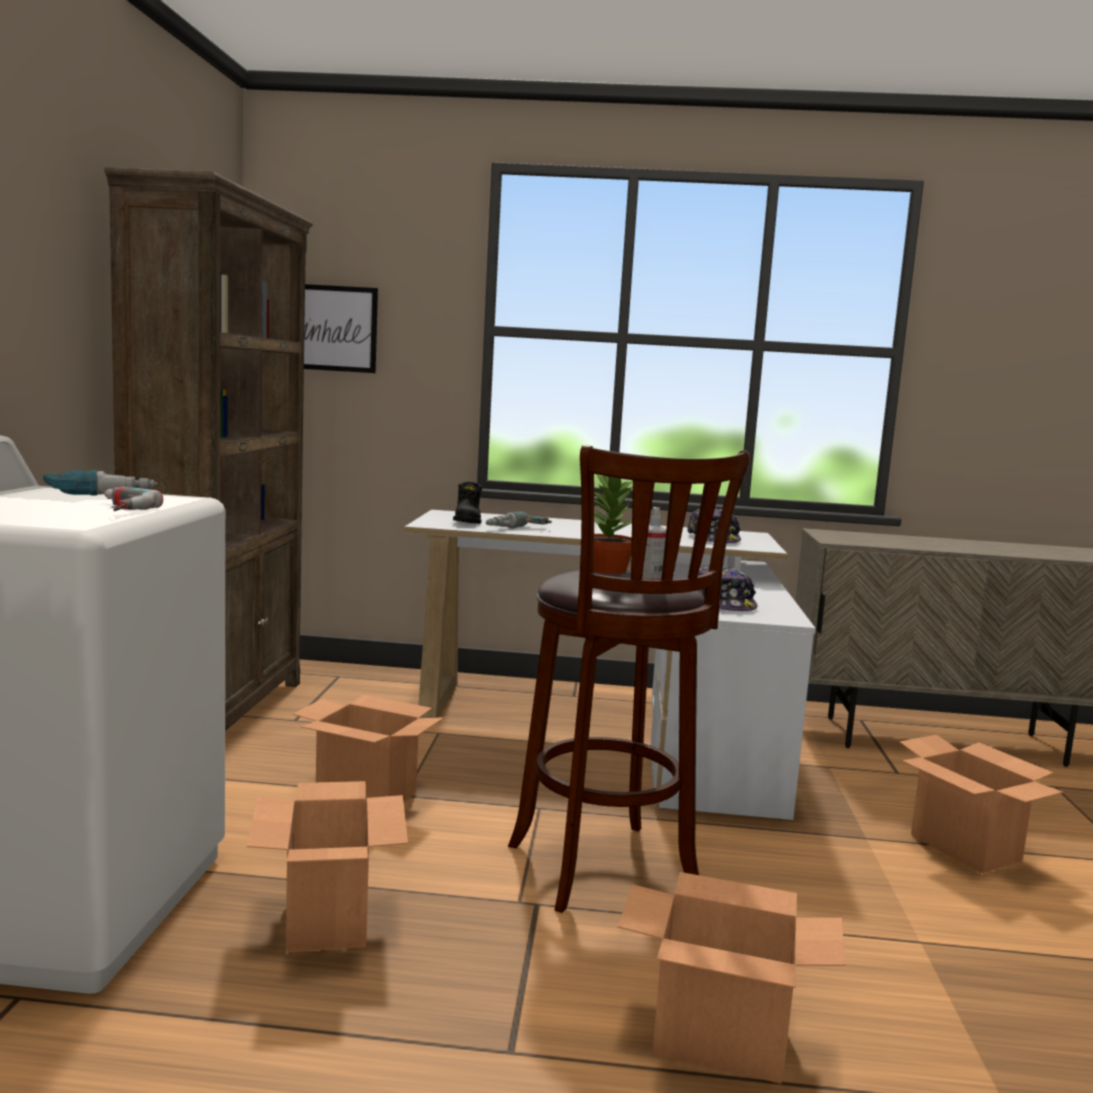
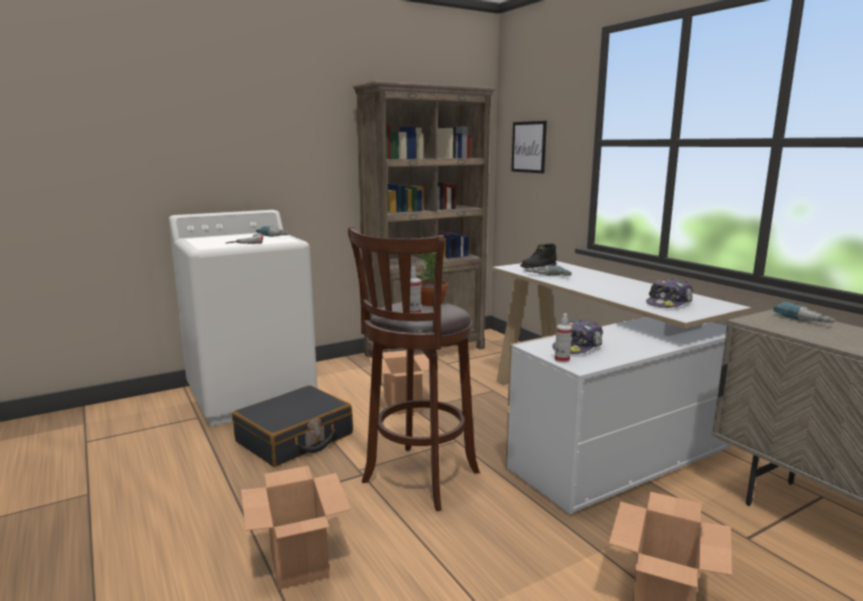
camera: 55 degrees right, 5 degrees up
(327, 918) = (295, 439): cardboard box -> black suitcase
(759, 618) = (562, 360): none -> spray bottle
(848, 533) = (806, 319): none -> power drill

